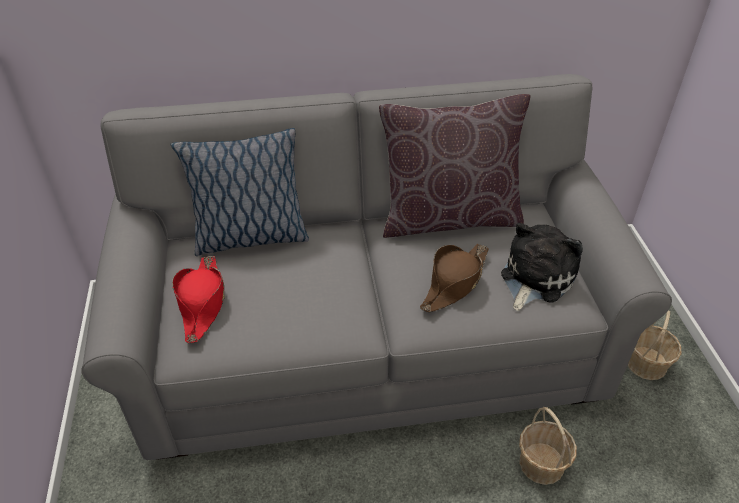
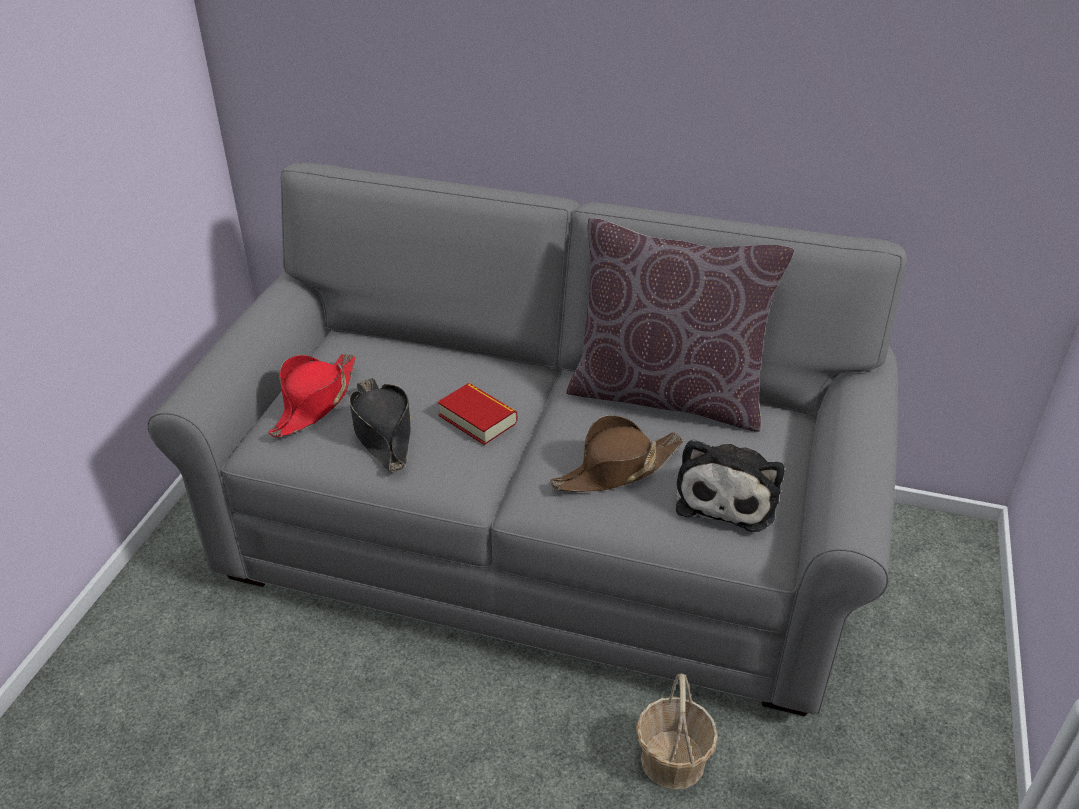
camera: 25 degrees right, 5 degrees down
(250, 237) = (413, 350): pillow -> none
(271, 309) = (382, 431): none -> black hat
(334, 277) = (477, 419): none -> book
(535, 277) = (727, 496): plush toy -> plush toy turned 135 degrees clockwise
(646, 363) = (911, 697): basket -> none

